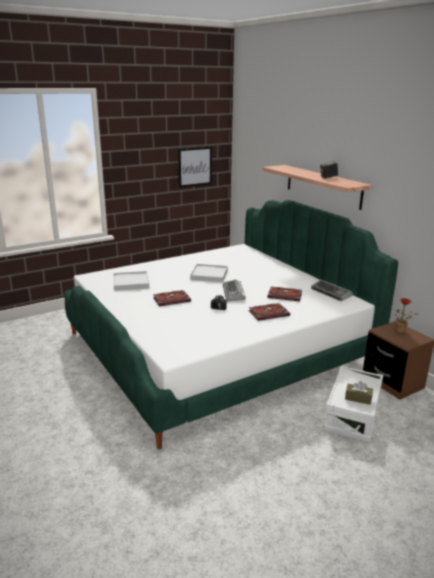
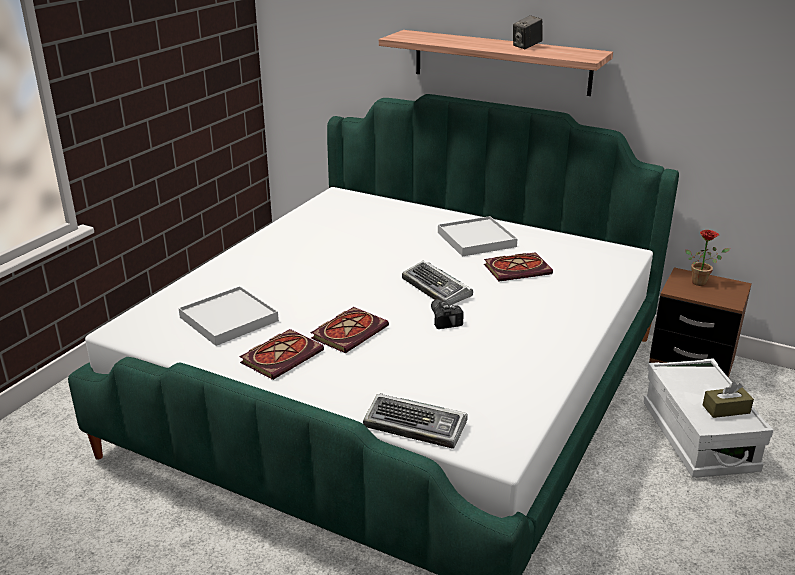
camera: 30 degrees left, 5 degrees up
(195, 166) = (206, 51): picture -> none
(209, 275) = (351, 263): white tray -> white tray (476, 240)
(269, 313) = (535, 309): book -> book (282, 356)
(331, 293) = (575, 246): keyboard -> keyboard (416, 426)

